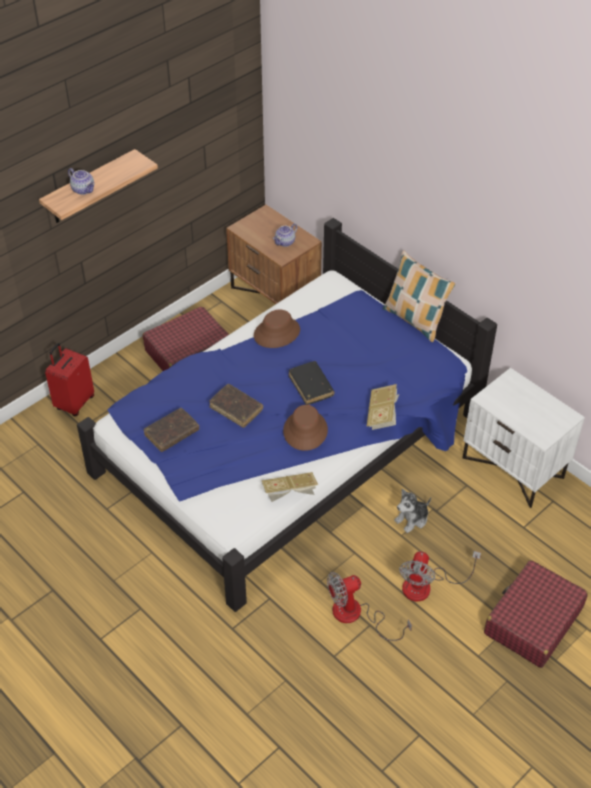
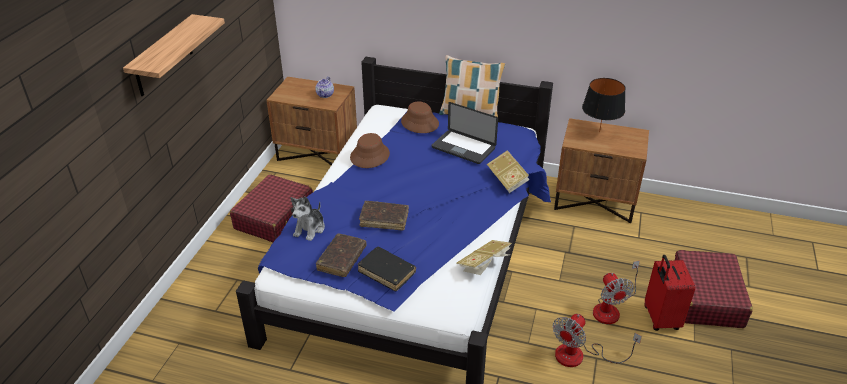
camera: 30 degrees left, 10 degrees down
(74, 403) = (193, 294): red suitcase -> red suitcase (660, 318)
(84, 190) = (166, 50): teapot -> none
(305, 430) = (457, 213): brown hat -> brown hat (419, 123)
(311, 386) = (433, 181): black book -> black book (386, 273)
(371, 360) = (463, 148): none -> laptop
(412, 519) = (557, 265): plush toy -> plush toy (310, 229)
(514, 467) = (595, 201): white nightstand -> brown nightstand
(526, 398) = (599, 132): none -> black table lamp

